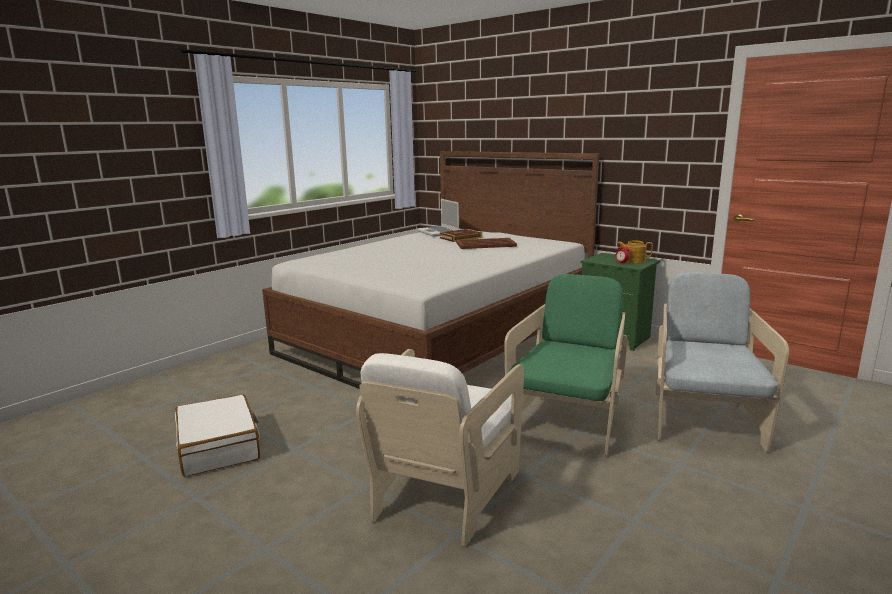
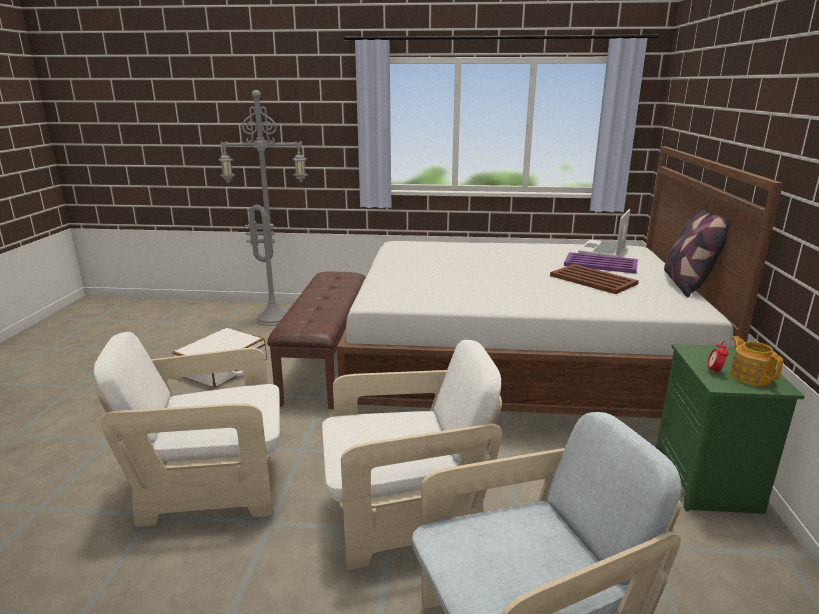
camera: 55 degrees right, 5 degrees up
(157, 395) = (275, 318): none -> grey floor lamp
(309, 394) = (328, 362): none -> brown bench
(461, 238) = (600, 264): book -> purple tray
(524, 235) = (687, 284): none -> pillow
(568, 422) = (405, 515): green armchair -> white armchair

